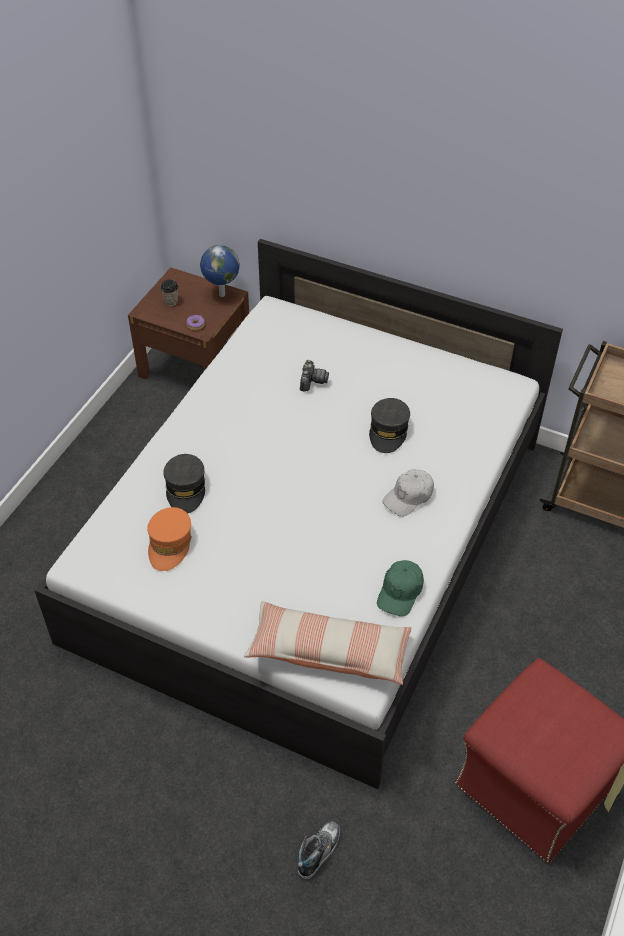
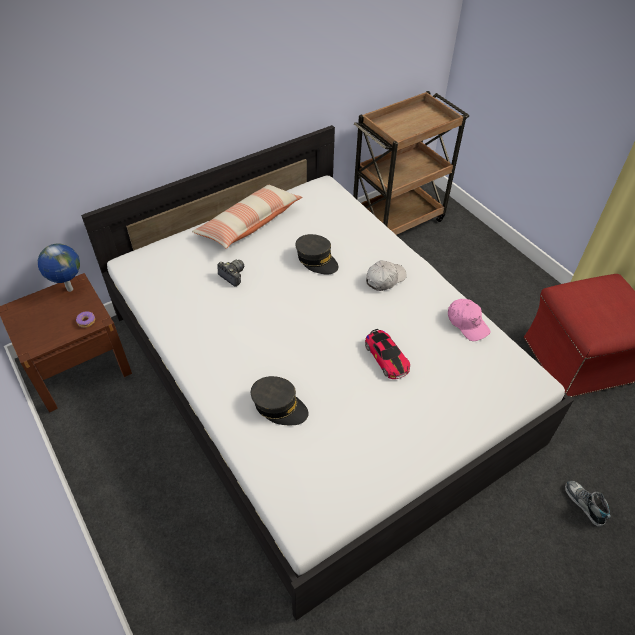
camera: 60 degrees left, 0 degrees up
(170, 544) = (333, 444): orange cap -> none
(171, 301) = (40, 325): cup -> none
(299, 541) = (386, 357): none -> toy car
(329, 651) = (500, 388): pillow -> pillow (249, 224)
(400, 592) = (467, 323): green cap -> pink cap
(409, 497) = (385, 279): white cap -> white cap turned 120 degrees counterclockwise

